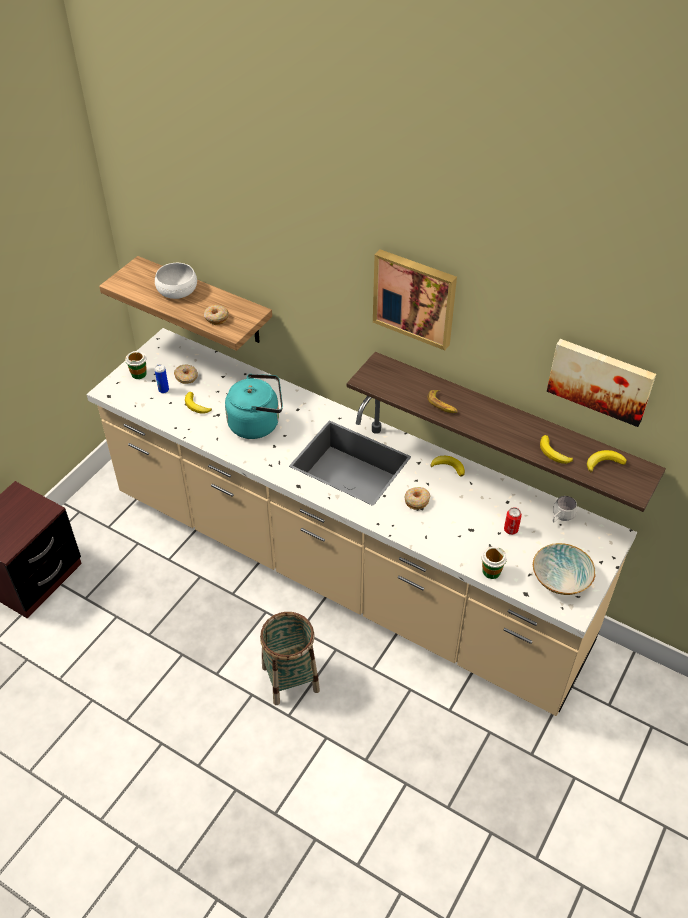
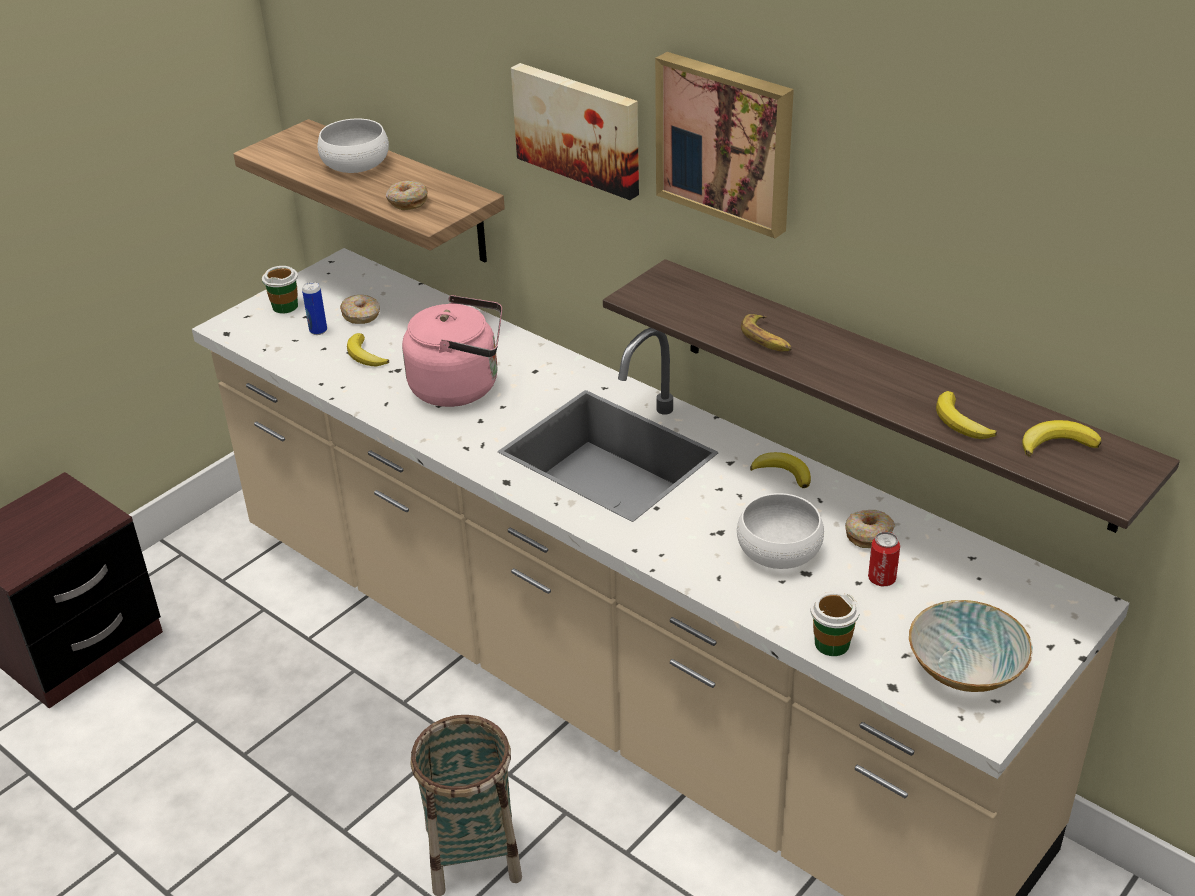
camera: 10 degrees right, 10 degrees down
(257, 423) = (460, 387): turquoise kettle -> pink kettle
(416, 500) = (713, 520): donut -> donut (868, 534)
(454, 517) = (779, 550): none -> white bowl
(560, 518) = (981, 568): white mug -> none
(601, 380) = (1051, 277): picture -> picture (579, 128)

